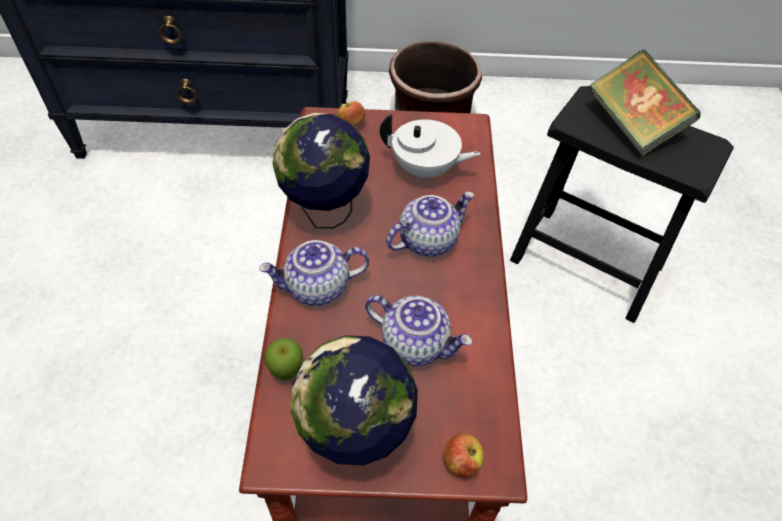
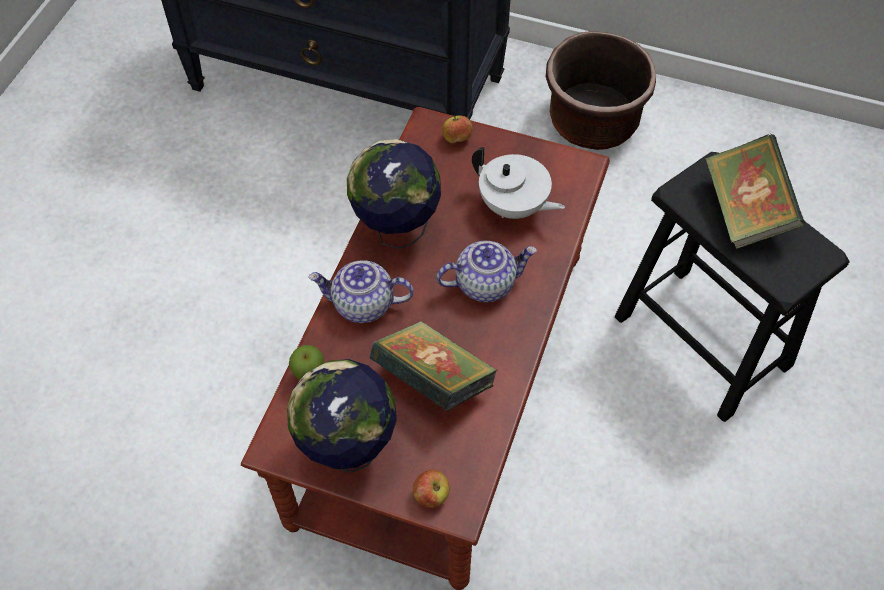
camera: 20 degrees right, 5 degrees up
(415, 343) = (433, 381): teapot -> book

